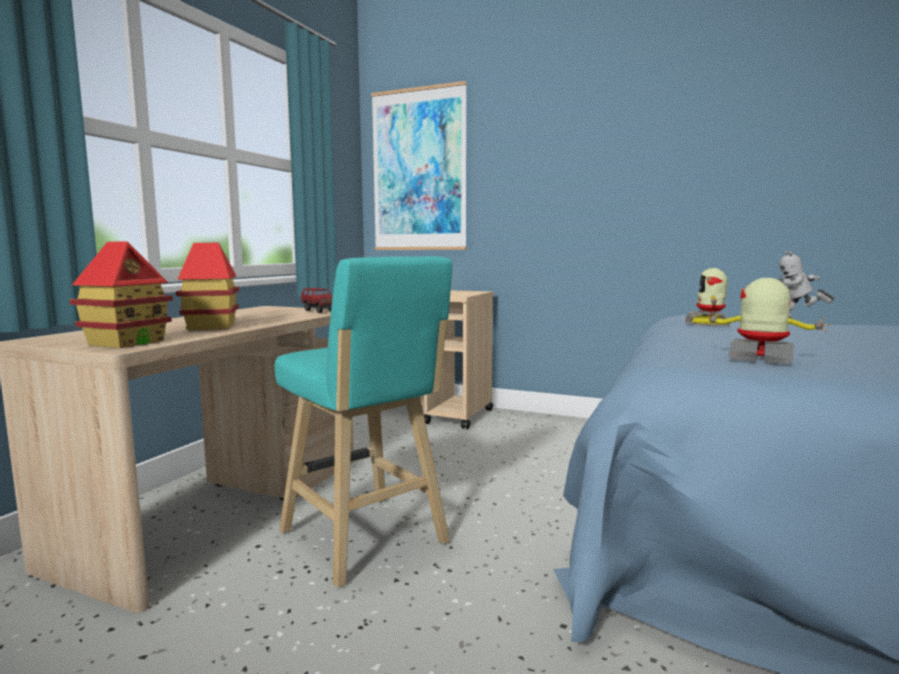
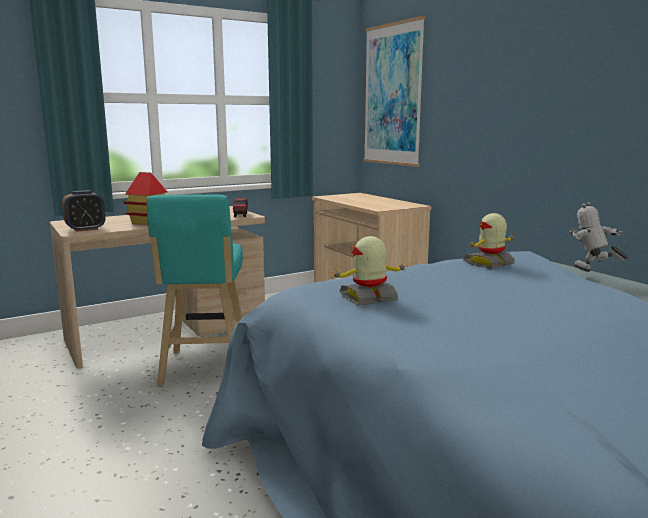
camera: 35 degrees right, 5 degrees up
(127, 343) = (86, 229): toy house -> alarm clock
(761, 358) = (369, 298): toy robot -> toy robot turned 90 degrees counterclockwise

